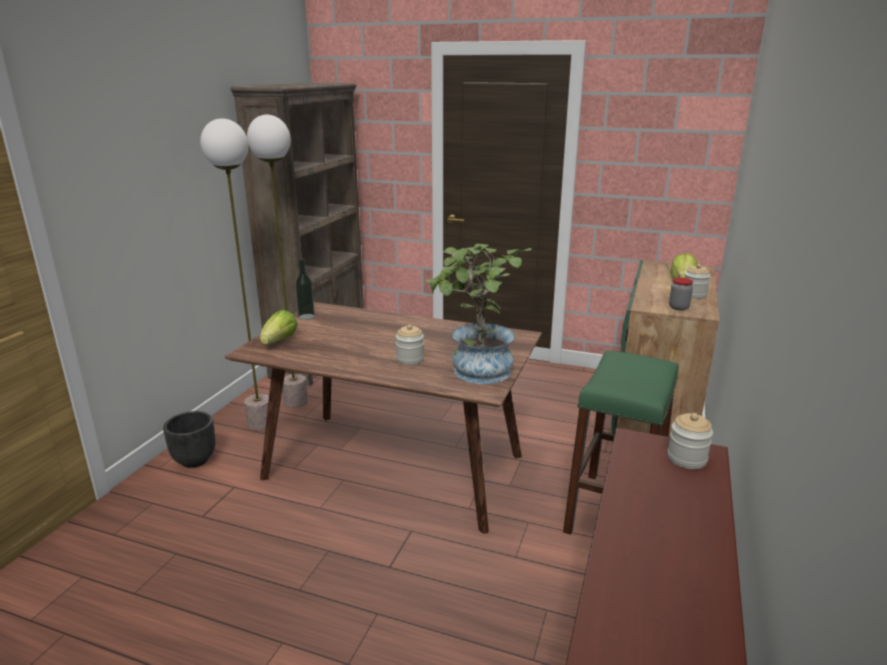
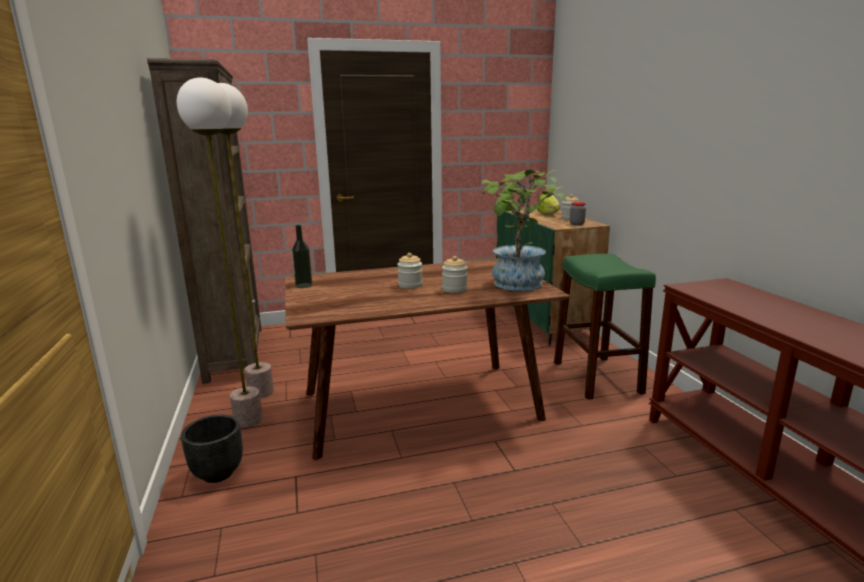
camera: 35 degrees left, 5 degrees down
(279, 341) = (317, 304): lettuce -> none
(686, 459) = (725, 287): jar -> jar (410, 285)

